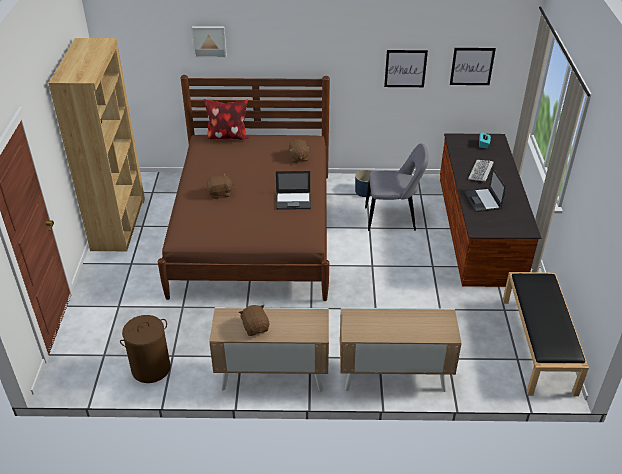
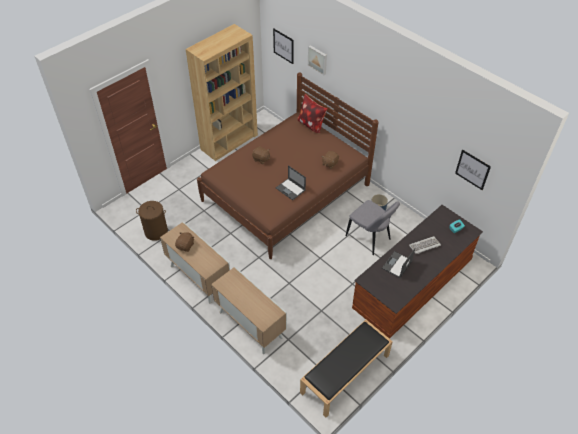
camera: 45 degrees right, 10 degrees up
(405, 68) = (428, 144): picture -> picture (283, 46)

